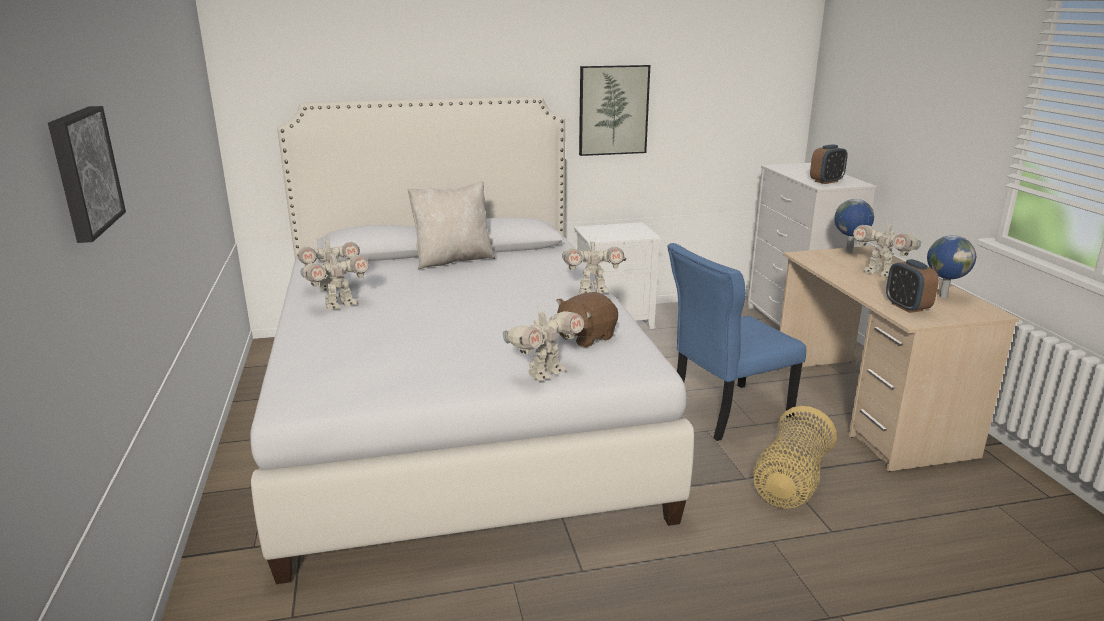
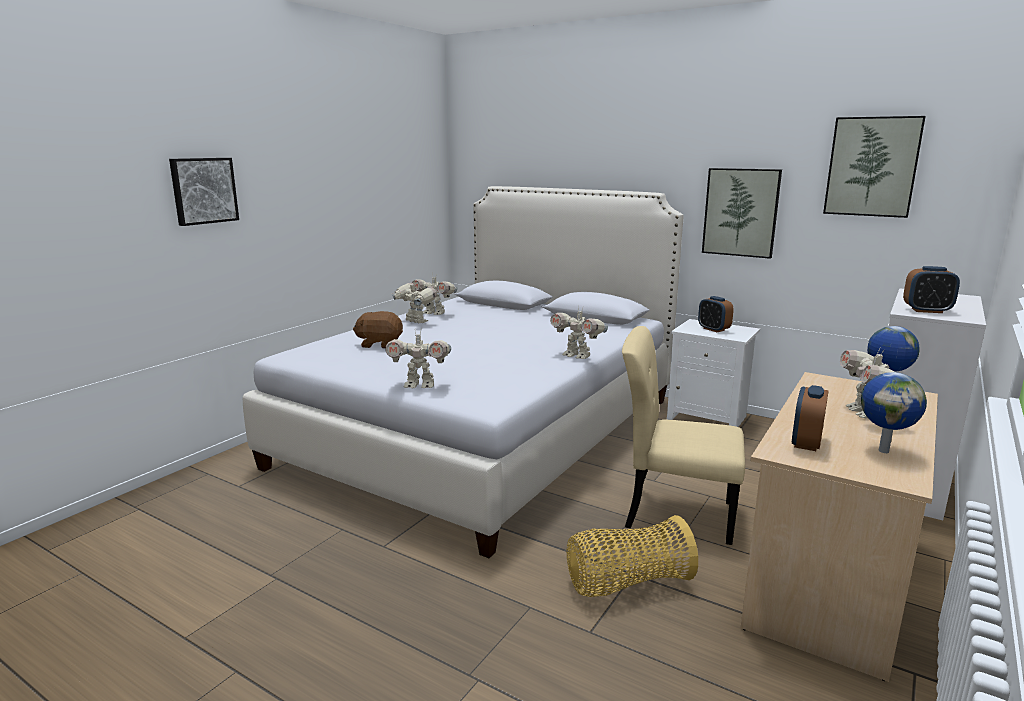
camera: 45 degrees right, 5 degrees down
(339, 305) = (415, 322): toy robot -> toy robot turned 150 degrees counterclockwise
(453, 260) = (537, 316): beige pillow -> none
(585, 337) = (497, 377): brown plush toy -> brown plush toy (380, 344)
(615, 232) = (713, 329): none -> alarm clock
(721, 59) = (872, 167): none -> picture
(725, 412) = (674, 513): blue chair -> beige chair

